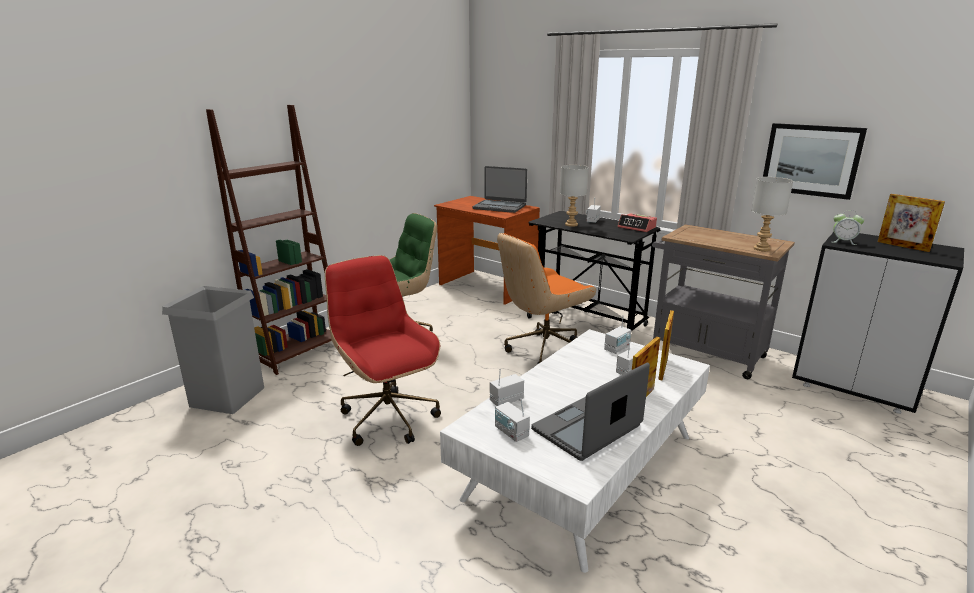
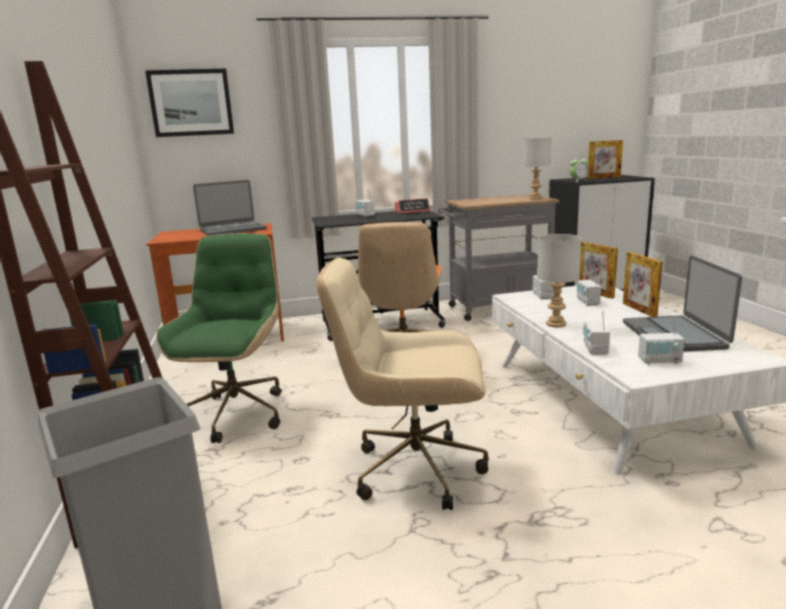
camera: 50 degrees left, 5 degrees down
(387, 416) = (412, 470): red office chair -> beige office chair
(571, 225) = (361, 220): grey table lamp -> grey table lamp (556, 324)
(811, 160) = (521, 129): picture -> picture (191, 103)

